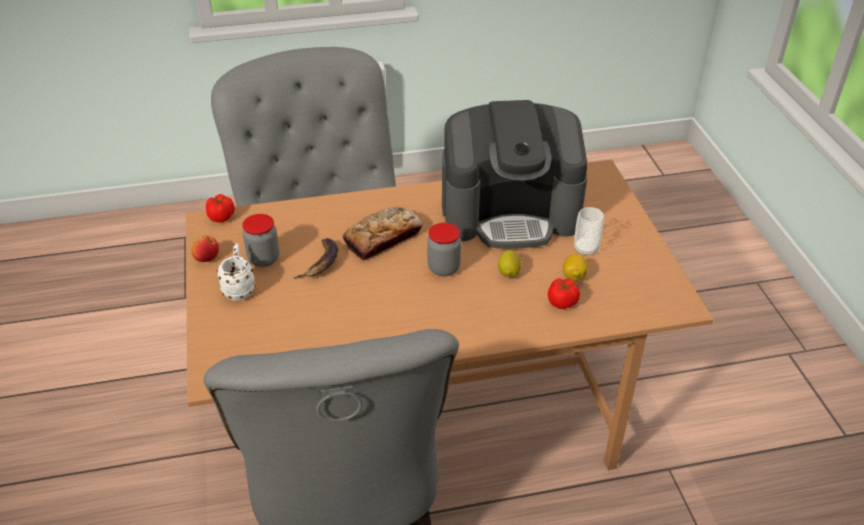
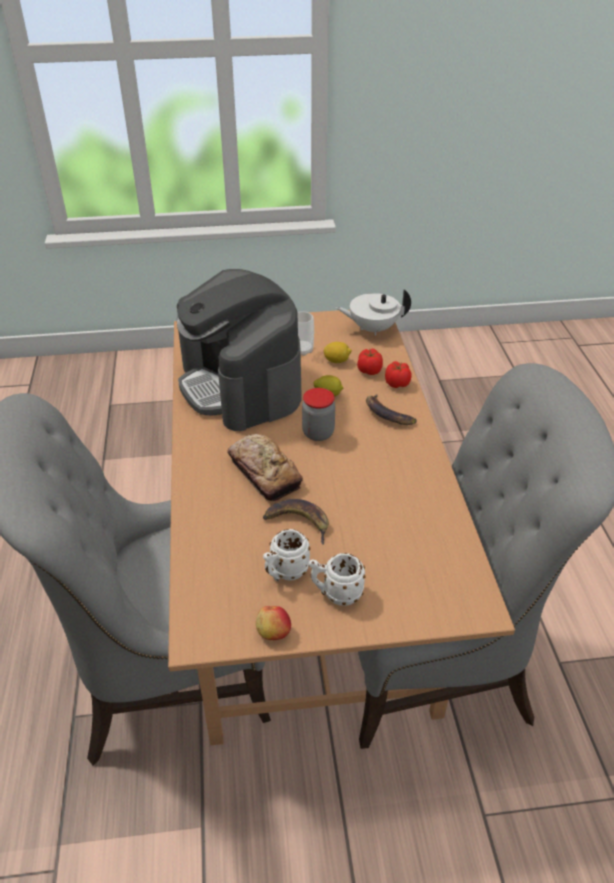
camera: 85 degrees left, 0 degrees up
(222, 217) = (191, 621): tomato -> tomato (396, 383)
(264, 259) = (285, 573): jar -> white mug
(483, 317) = (387, 414): none -> banana
(510, 212) = (241, 385): coffee machine -> coffee machine turned 150 degrees clockwise
(652, 303) = (372, 328): none -> white teapot

